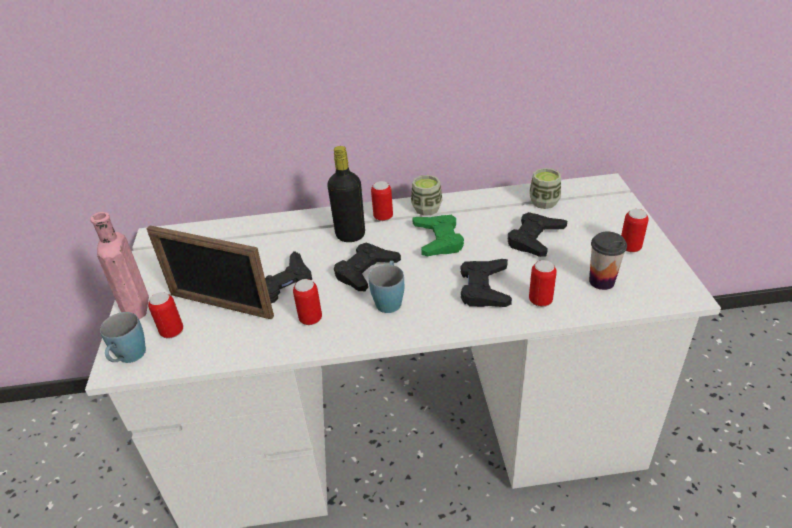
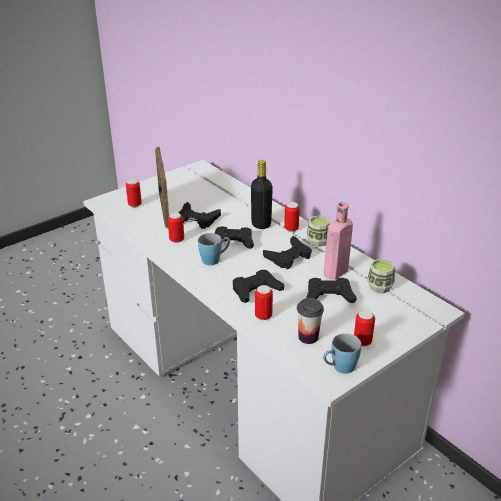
camera: 55 degrees right, 5 degrees down
(129, 358) = (109, 202): blue mug -> blue mug (339, 368)
(136, 309) = (142, 188): pink bottle -> pink bottle (334, 273)
(438, 239) = (288, 257): green game controller -> black game controller

